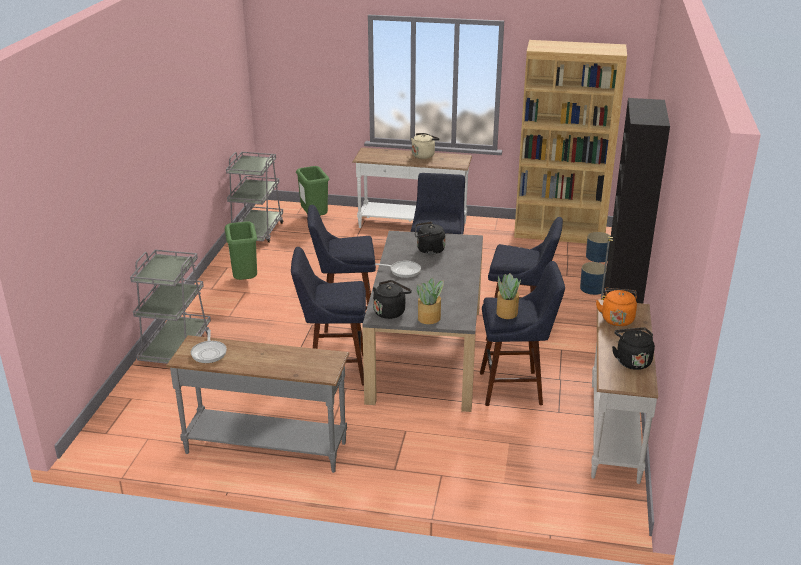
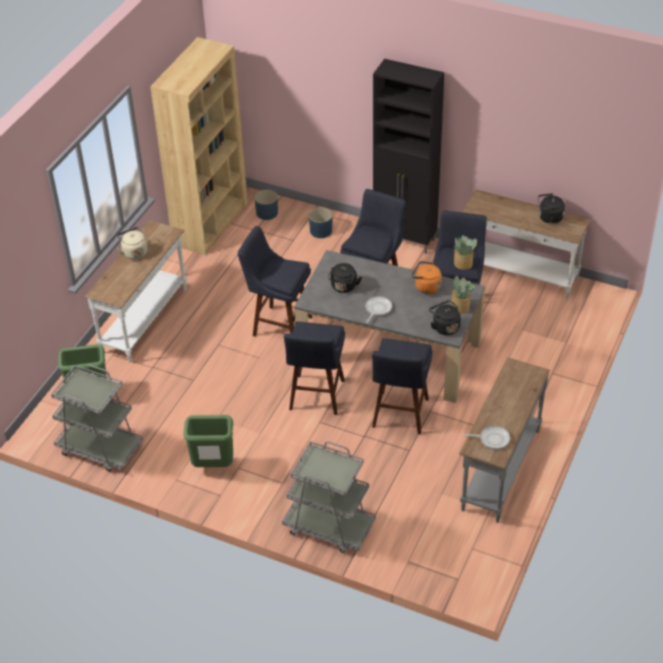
camera: 75 degrees left, 15 degrees up
(617, 318) = (493, 210): orange kettle -> orange kettle (426, 287)

